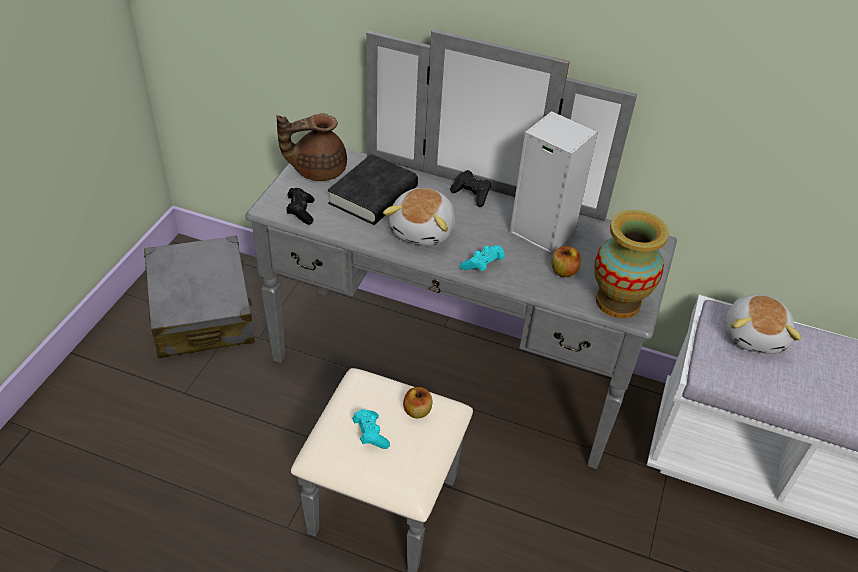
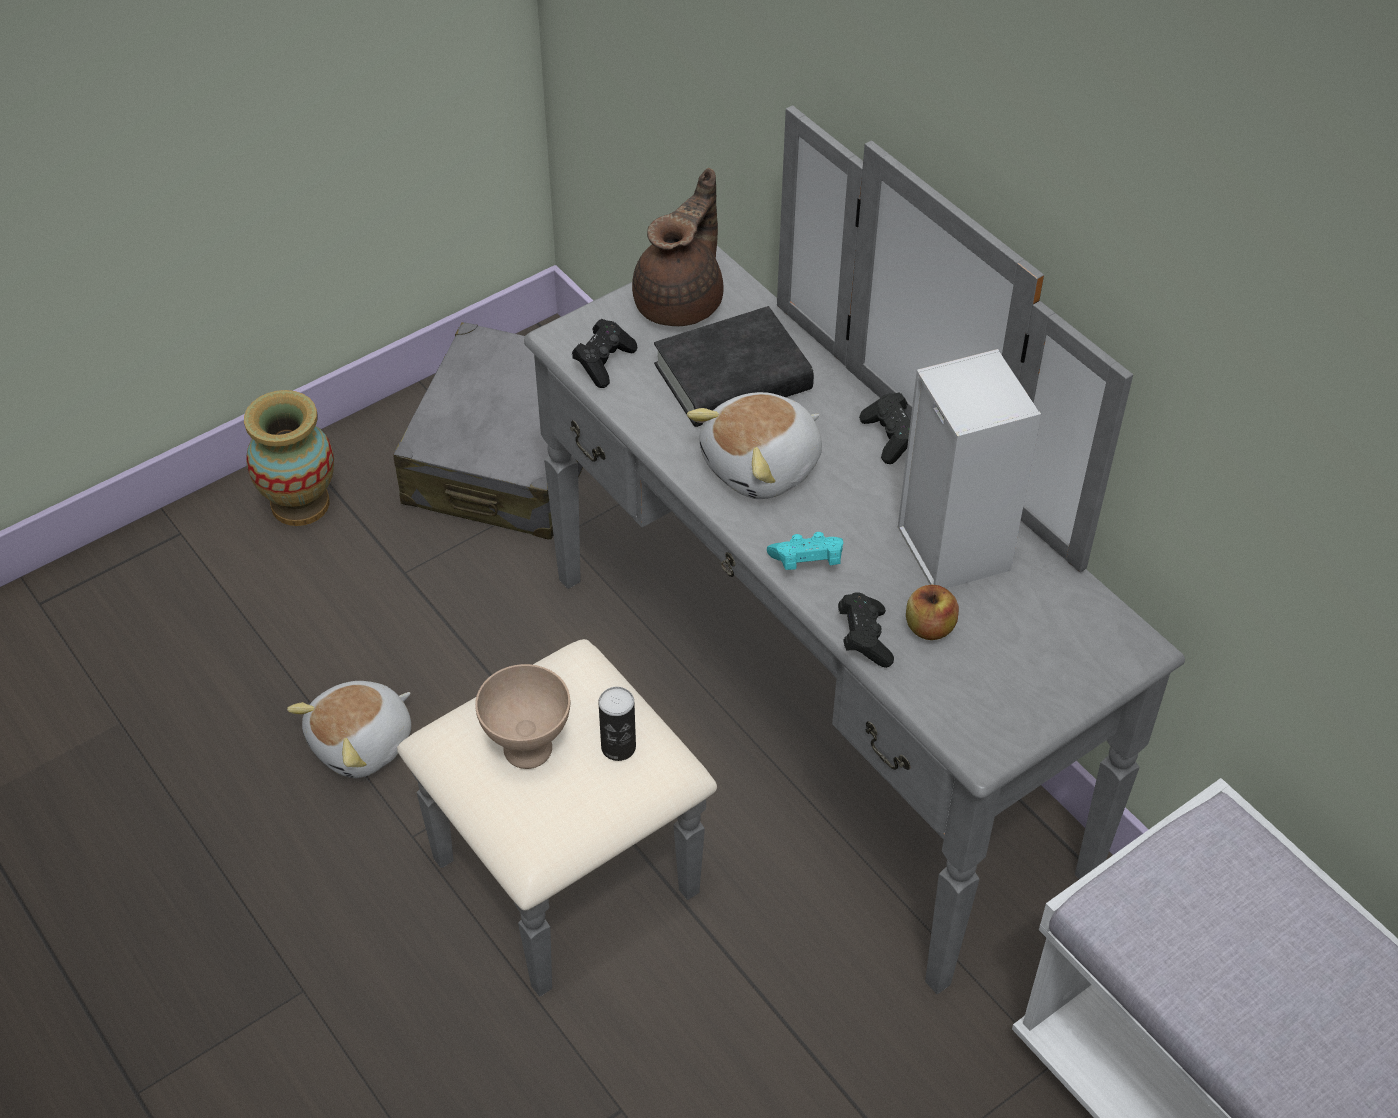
camera: 35 degrees right, 5 degrees up
(317, 170) = (682, 301): brown teapot -> brown teapot turned 105 degrees clockwise
(370, 434) = (527, 747): turquoise game controller -> beige bowl
(417, 411) = (618, 747): apple -> can
(539, 289) = (864, 638): none -> black game controller
(617, 302) = (973, 716): vase -> vase (300, 504)
(755, 335) = (1245, 891): plush toy -> plush toy (363, 744)

